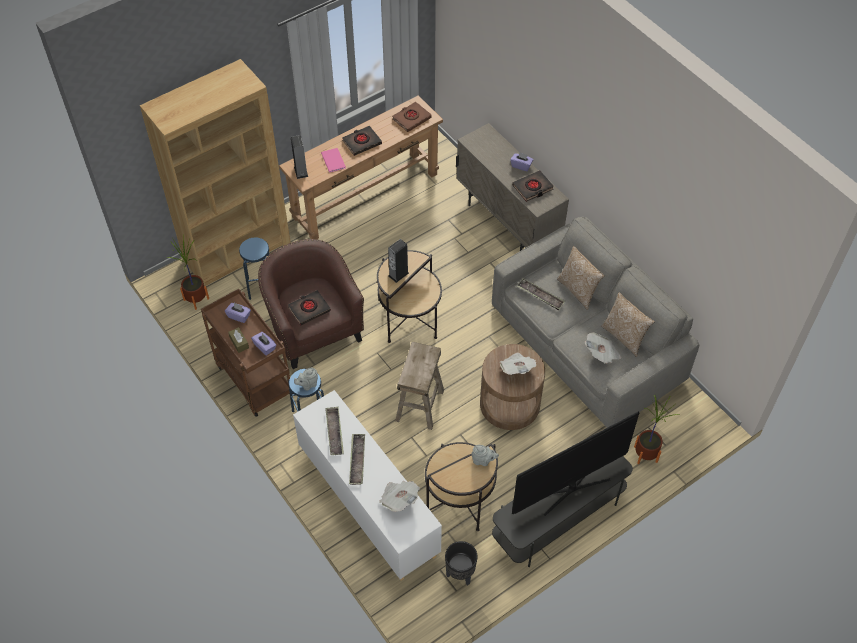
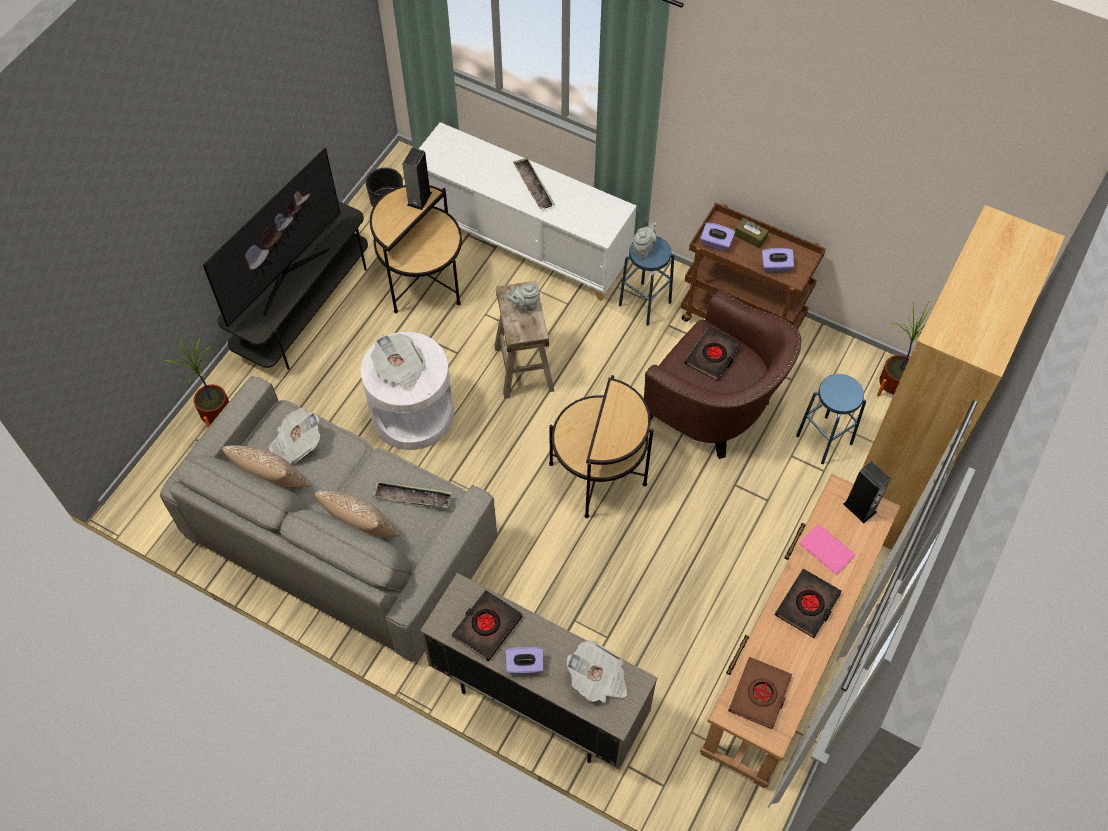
camera: 155 degrees right, 5 degrees up
(334, 432) = (576, 204): tray -> none
(398, 274) = (616, 414): speaker -> speaker (419, 199)
(399, 499) = (466, 167): newspaper -> newspaper (598, 679)
(483, 461) = (389, 227): grey teapot -> grey teapot (525, 305)
(509, 404) = (413, 413): brown side table -> white side table

